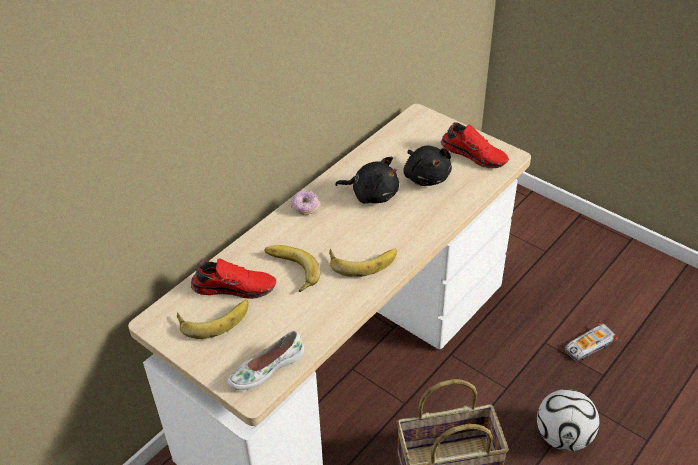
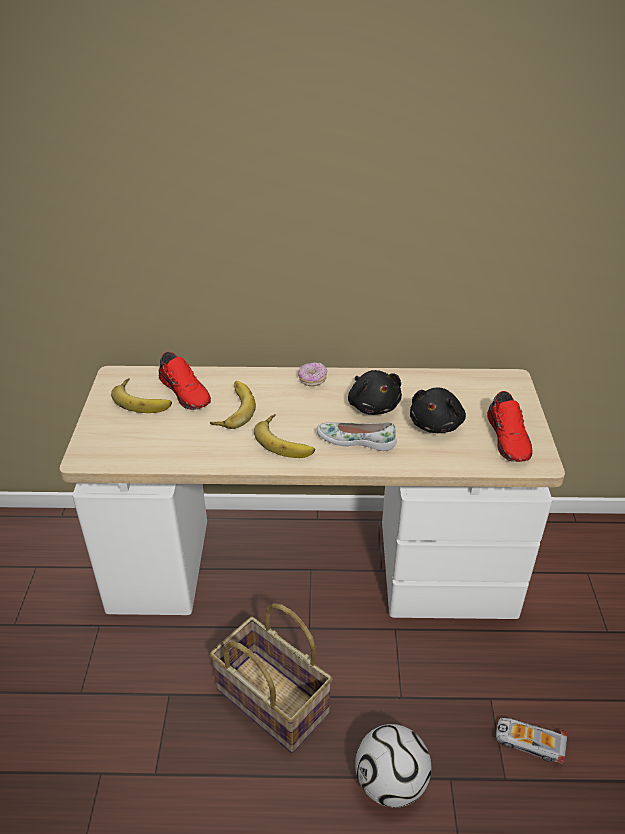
camera: 50 degrees right, 5 degrees down
(266, 368) = (116, 451): white shoe -> white shoe (356, 440)

